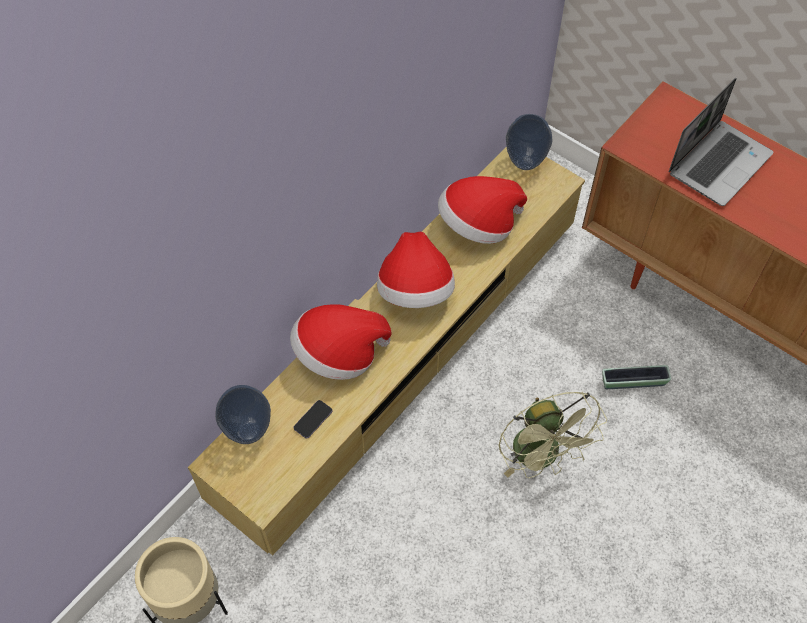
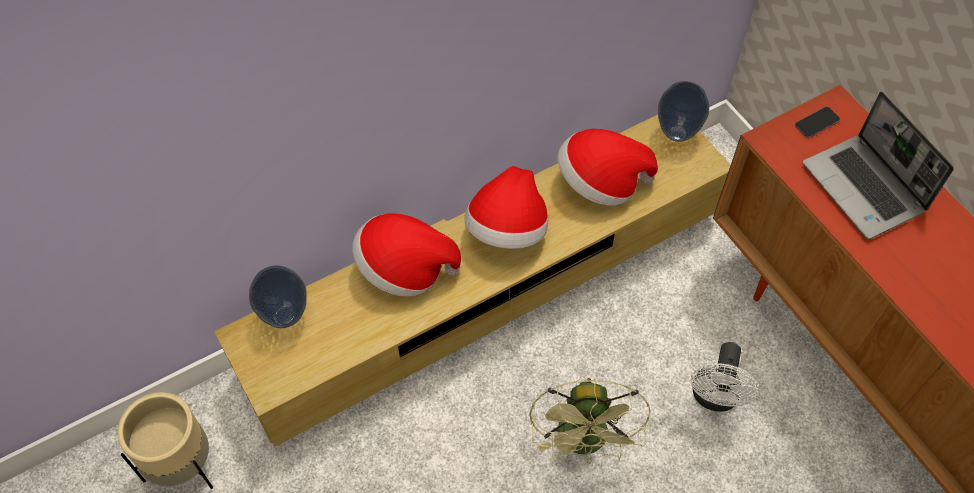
camera: 20 degrees right, 0 degrees up
(313, 419) = (351, 325): phone -> phone (816, 123)
(633, 382) = (714, 398): planter -> white fan
(719, 163) = (865, 188): laptop -> laptop turned 90 degrees clockwise

